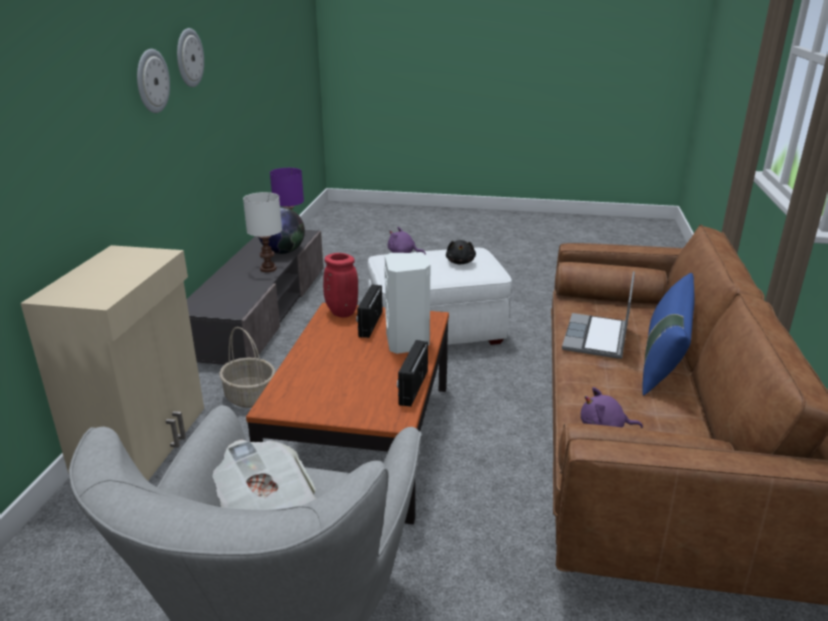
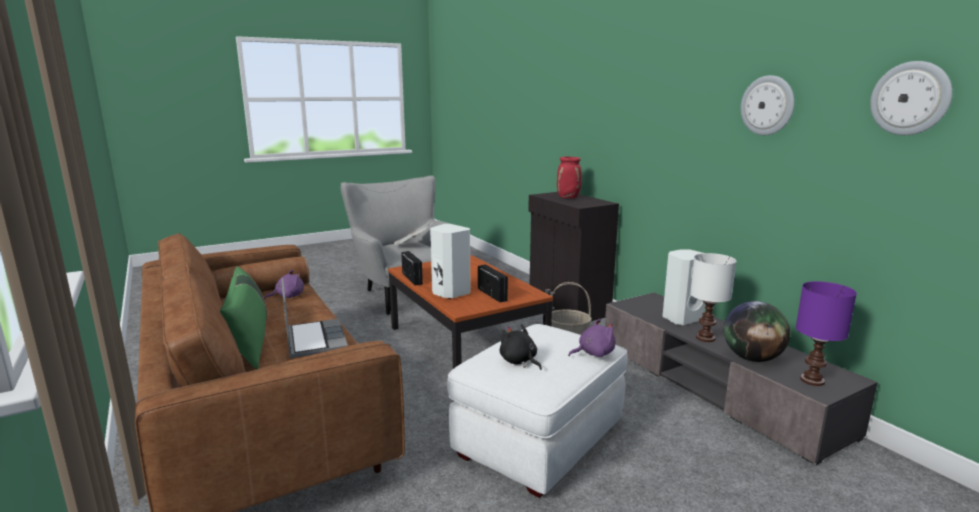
camera: 140 degrees right, 10 degrees down
(145, 441) = (567, 307): beige cabinet -> black cabinet
(151, 81) = (700, 115): wall clock -> wall clock (910, 98)
(236, 285) = (681, 318): none -> white speaker
(341, 313) = (525, 294): red vase -> red vase (569, 197)
(663, 361) = (250, 342): blue pillow -> green pillow

